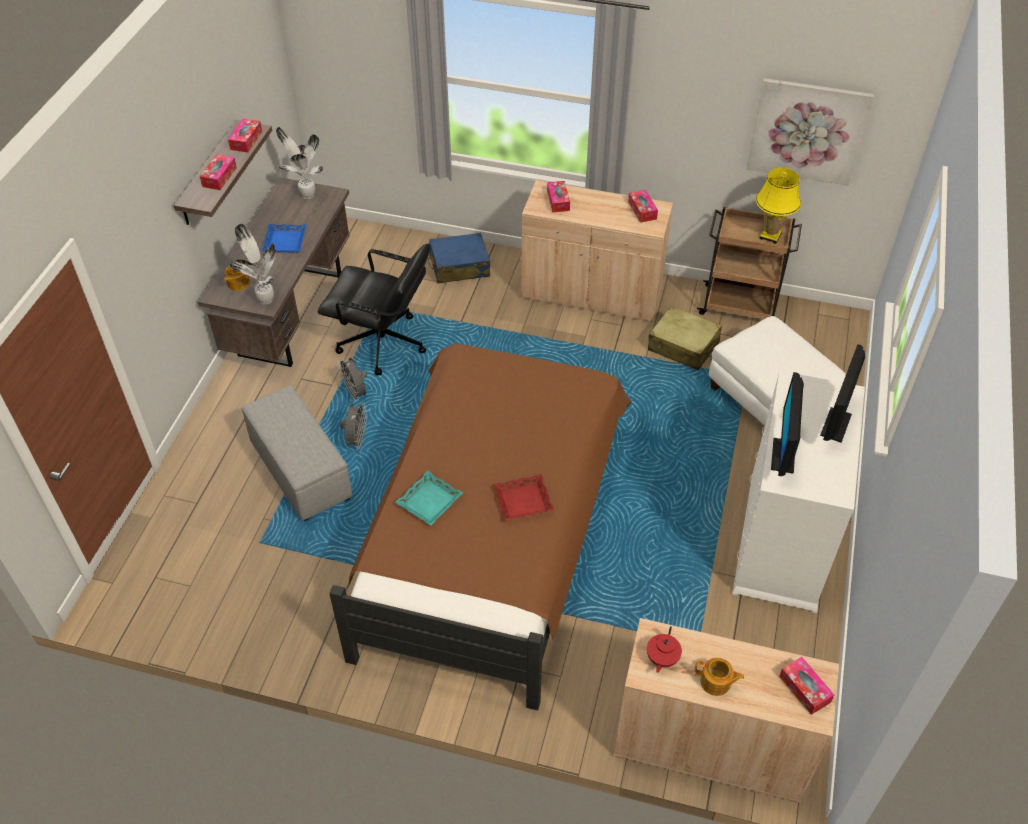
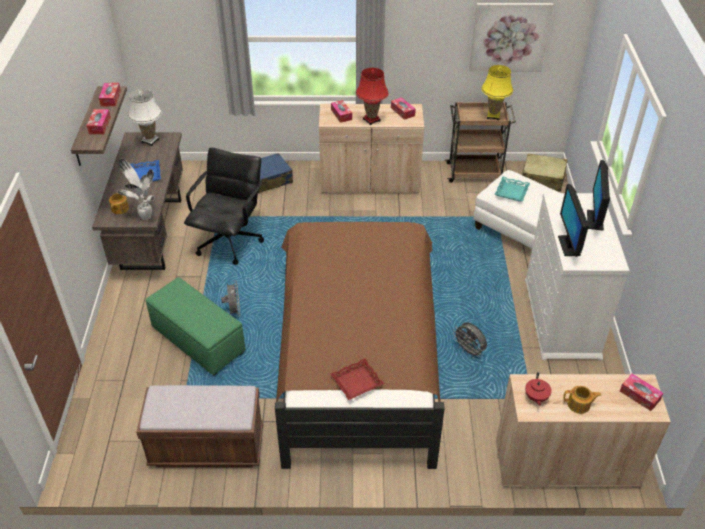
camera: 15 degrees left, 5 degrees down
(266, 613) = (207, 447): none -> brown bench
(300, 470) = (198, 340): grey ottoman -> green ottoman
(306, 195) = (150, 140): potted plant -> white table lamp
(356, 393) = (221, 279): grey fan -> grey fan (469, 351)
(383, 344) = (230, 241): black office chair -> black office chair turned 75 degrees counterclockwise
(429, 501) = (322, 331): turquoise tray -> turquoise tray (512, 191)
(523, 501) = (390, 317): red tray -> red tray (357, 382)
(595, 215) = (371, 120): none -> red table lamp
(683, 346) = (446, 205): beige suitcase -> beige suitcase (543, 179)

